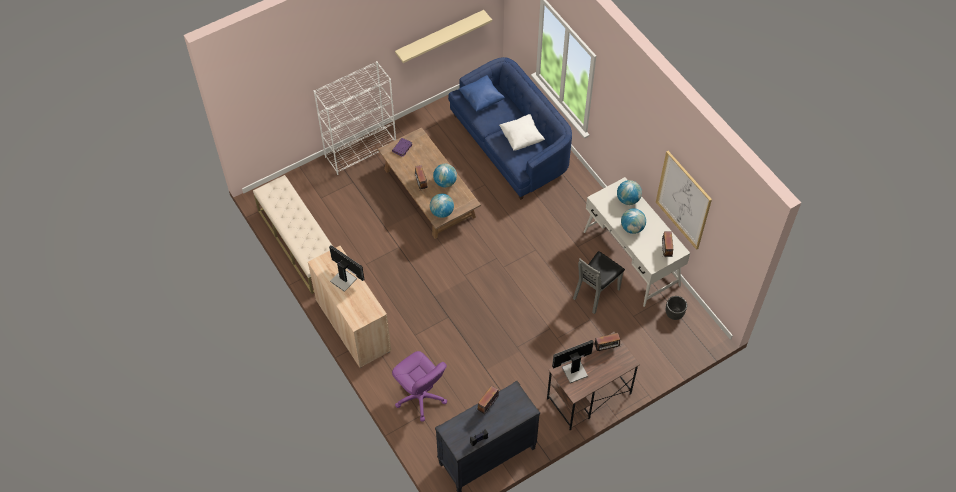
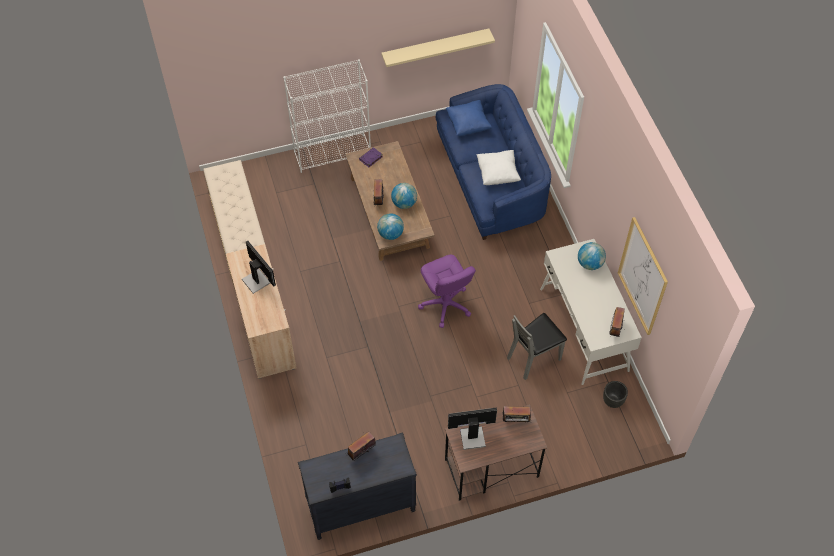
camera: 15 degrees right, 0 degrees up
(420, 397) = (311, 425): purple office chair -> purple office chair (445, 305)
(632, 228) = (585, 295): globe -> none

